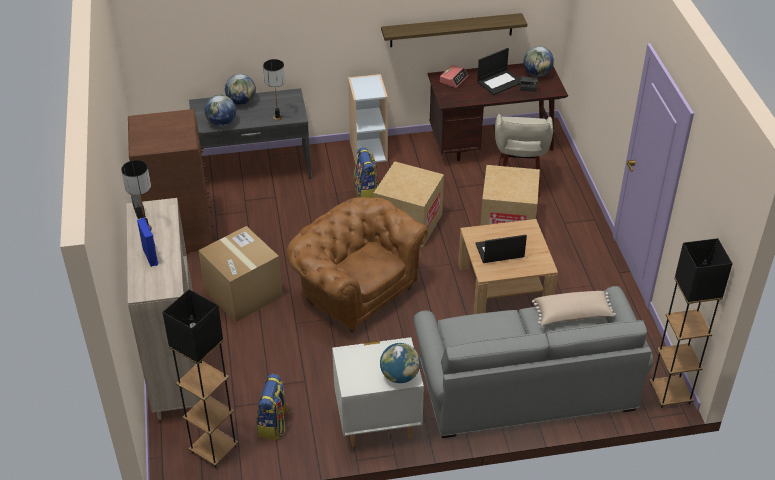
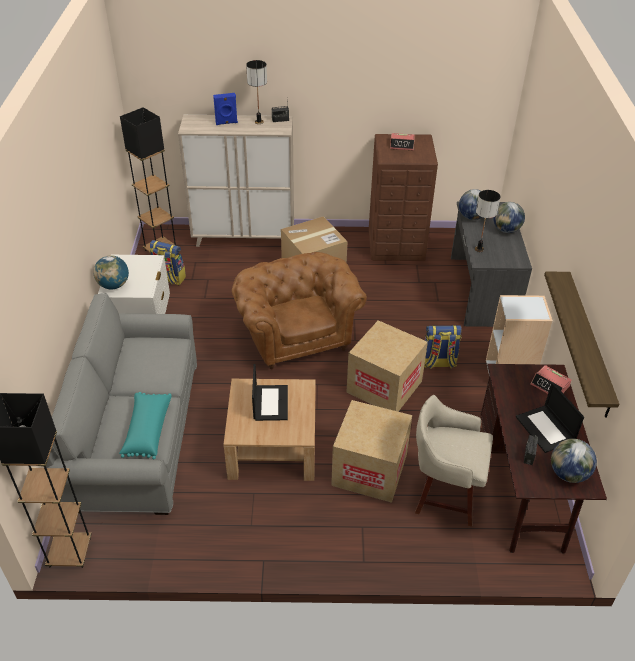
camera: 100 degrees right, 0 degrees up
(156, 134) = (402, 145): none -> alarm clock
(354, 292) = (296, 337): brown armchair -> brown armchair turned 75 degrees counterclockwise
(572, 315) = (147, 431): beige pillow -> turquoise pillow

